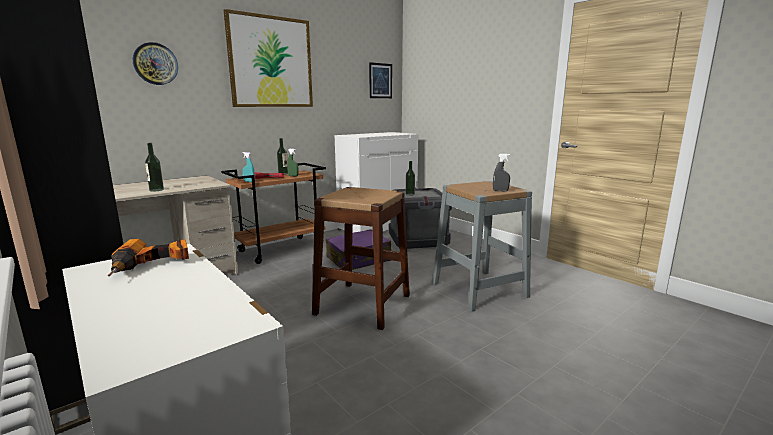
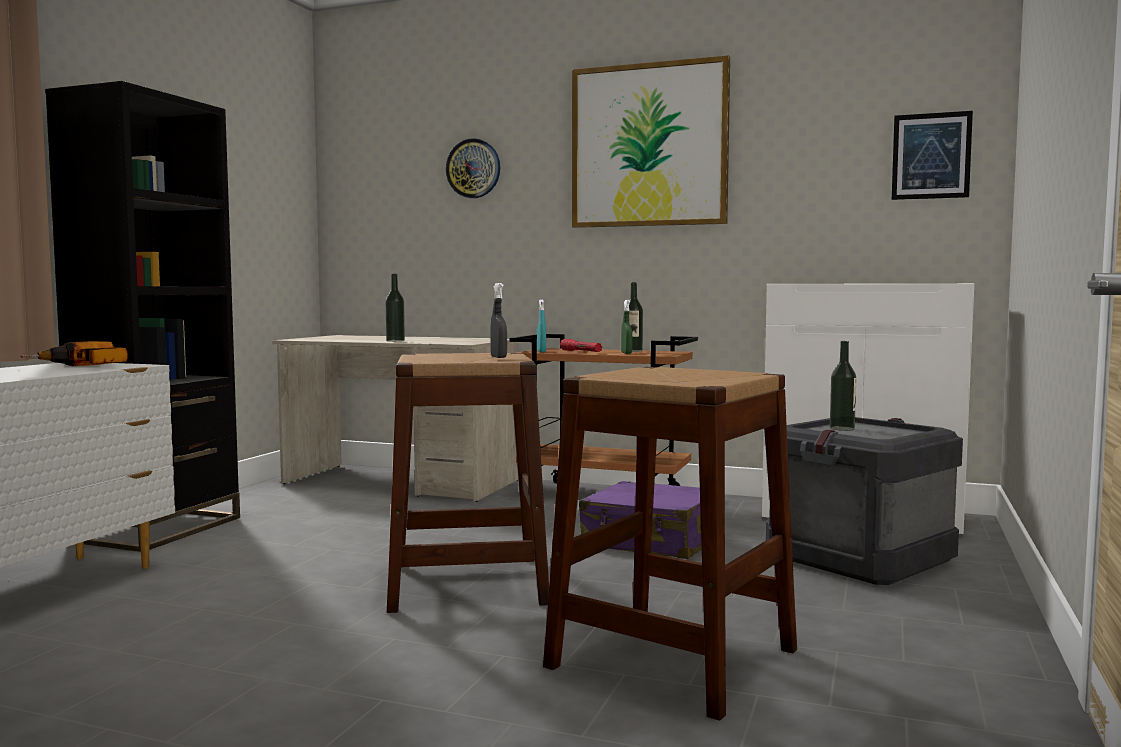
camera: 60 degrees right, 10 degrees down
(479, 290) = (672, 658): grey stool -> brown stool
(500, 191) = (656, 379): grey spray bottle -> grey spray bottle (498, 357)

